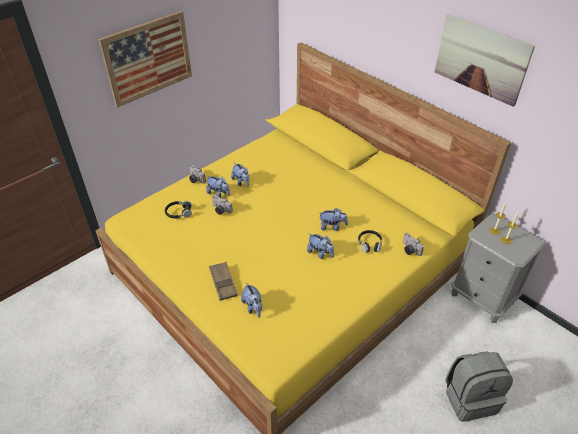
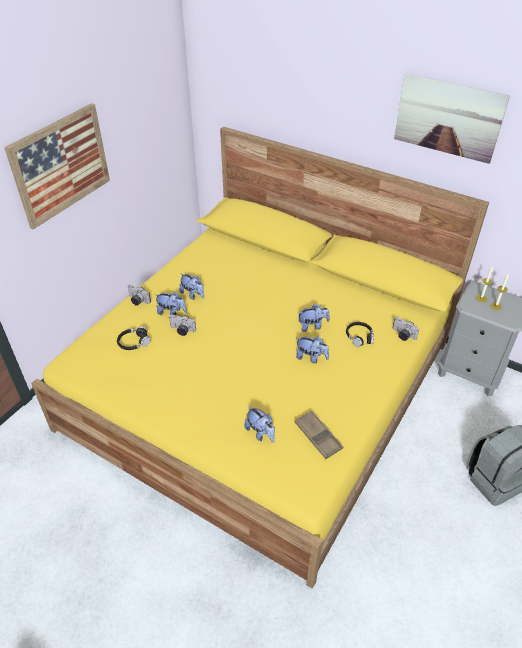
camera: 15 degrees left, 0 degrees up
(223, 283) = (216, 413): brown tray -> brown tray (318, 437)

